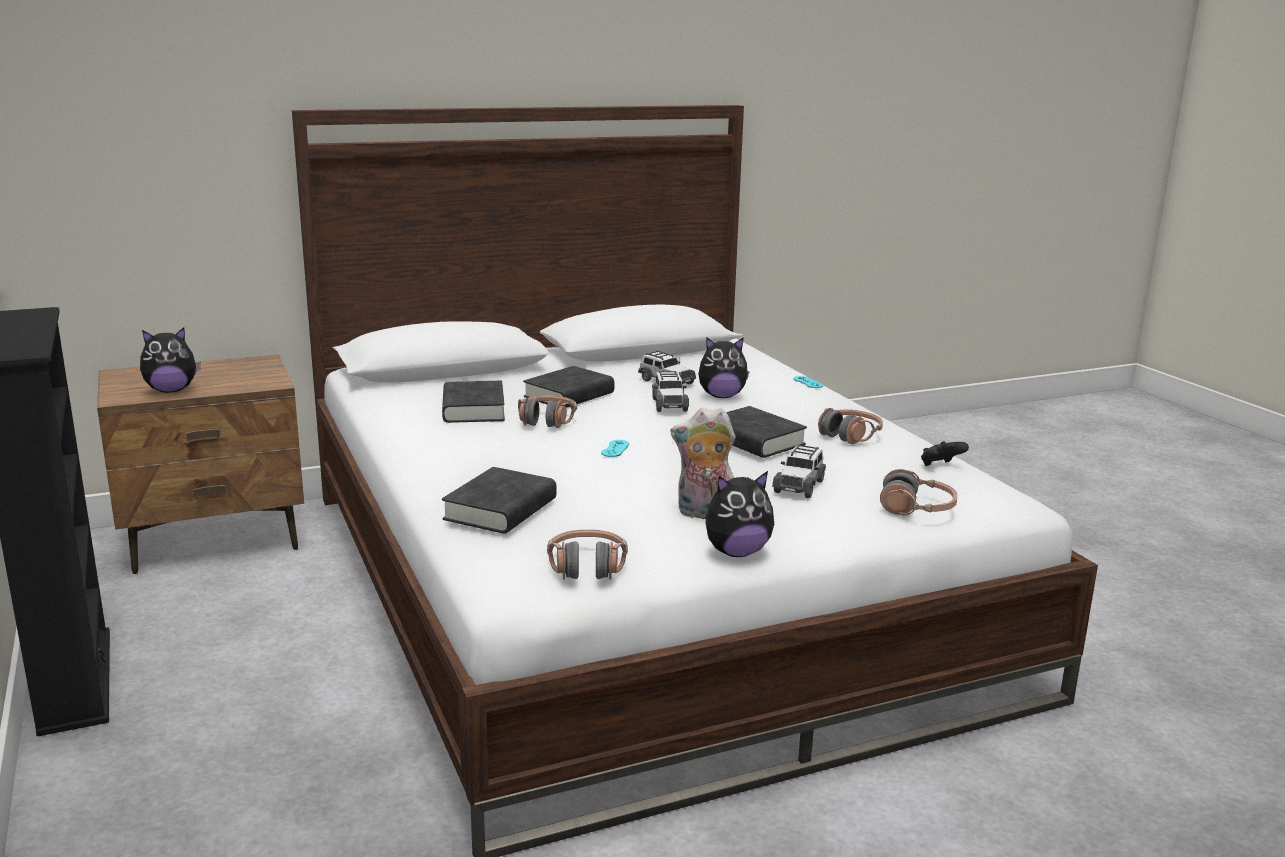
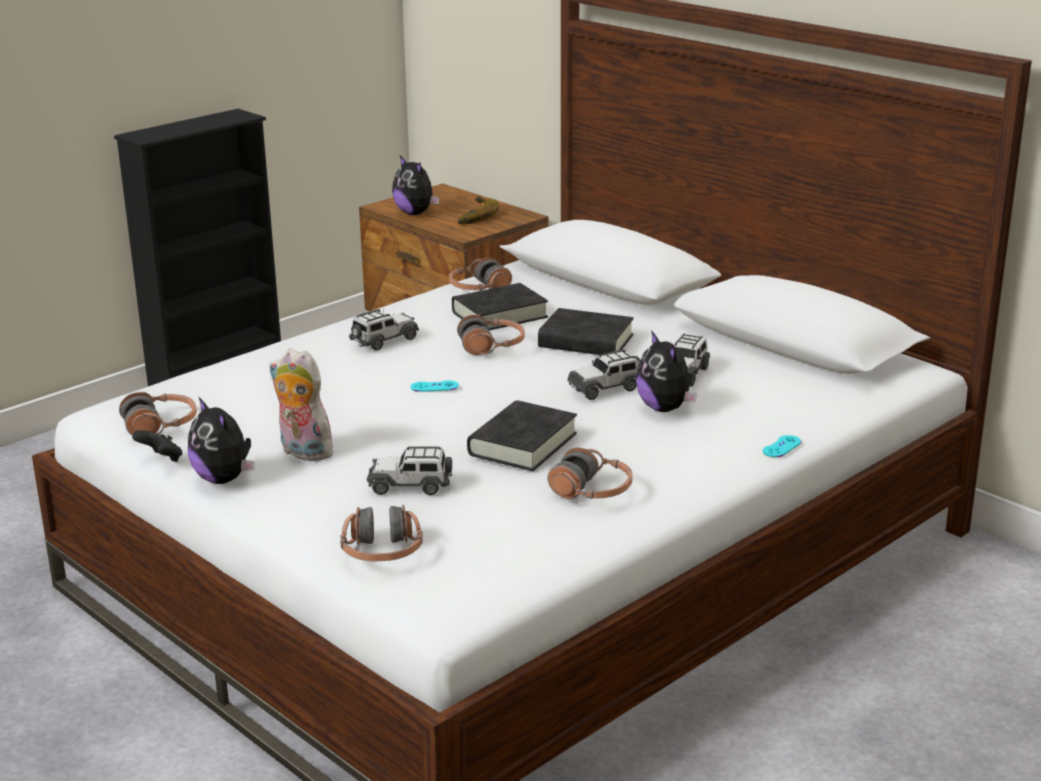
camera: 70 degrees right, 5 degrees up
(223, 374) = (472, 215): none -> banana
(401, 406) = (479, 289): none -> headphones
(479, 453) = (384, 341): none -> toy car
(500, 509) = (252, 373): black book -> none
(704, 514) = (302, 452): plush toy -> plush toy turned 45 degrees counterclockwise
(940, 466) = (534, 555): black game controller -> black game controller (161, 460)

